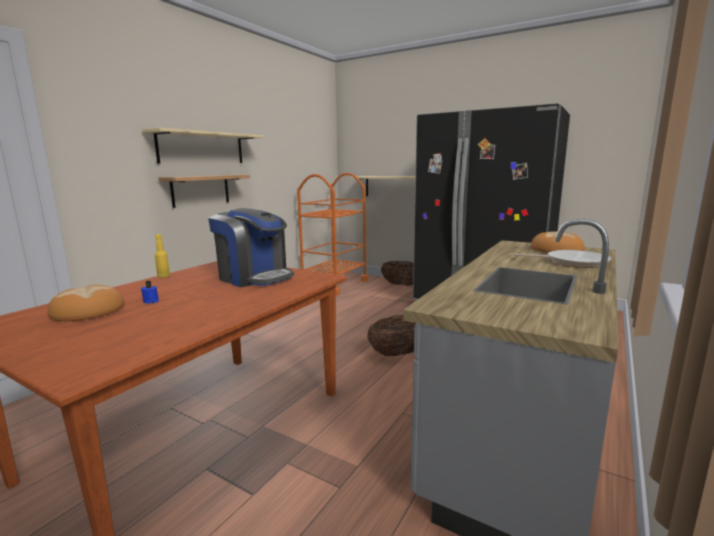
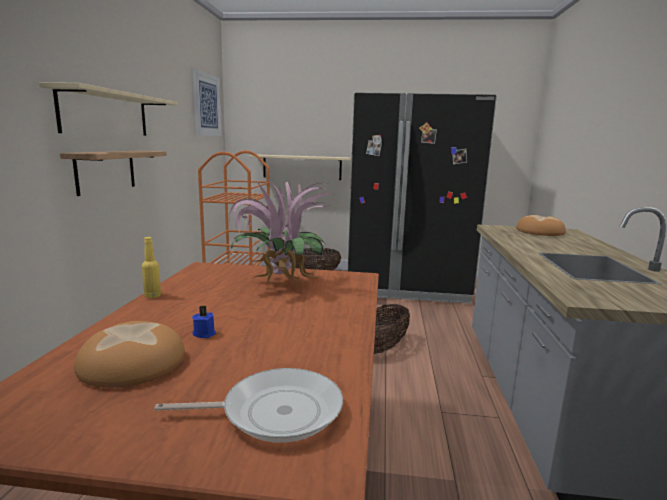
camera: 25 degrees left, 0 degrees up
(254, 277) = (280, 284): coffee machine -> potted plant
(314, 135) = (206, 105): none -> picture
(572, 262) = (578, 243): frying pan -> frying pan (275, 412)

